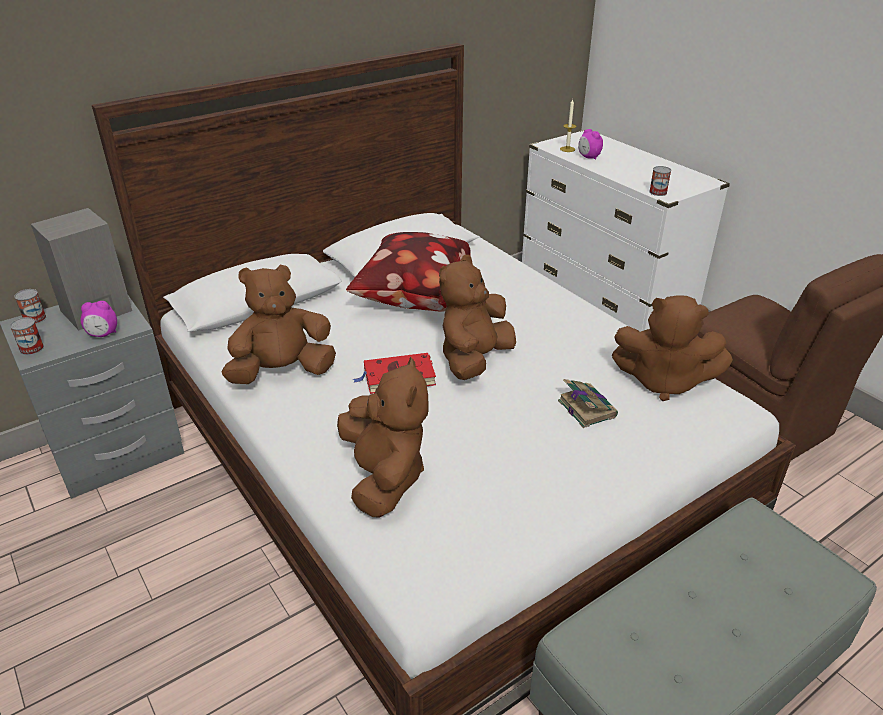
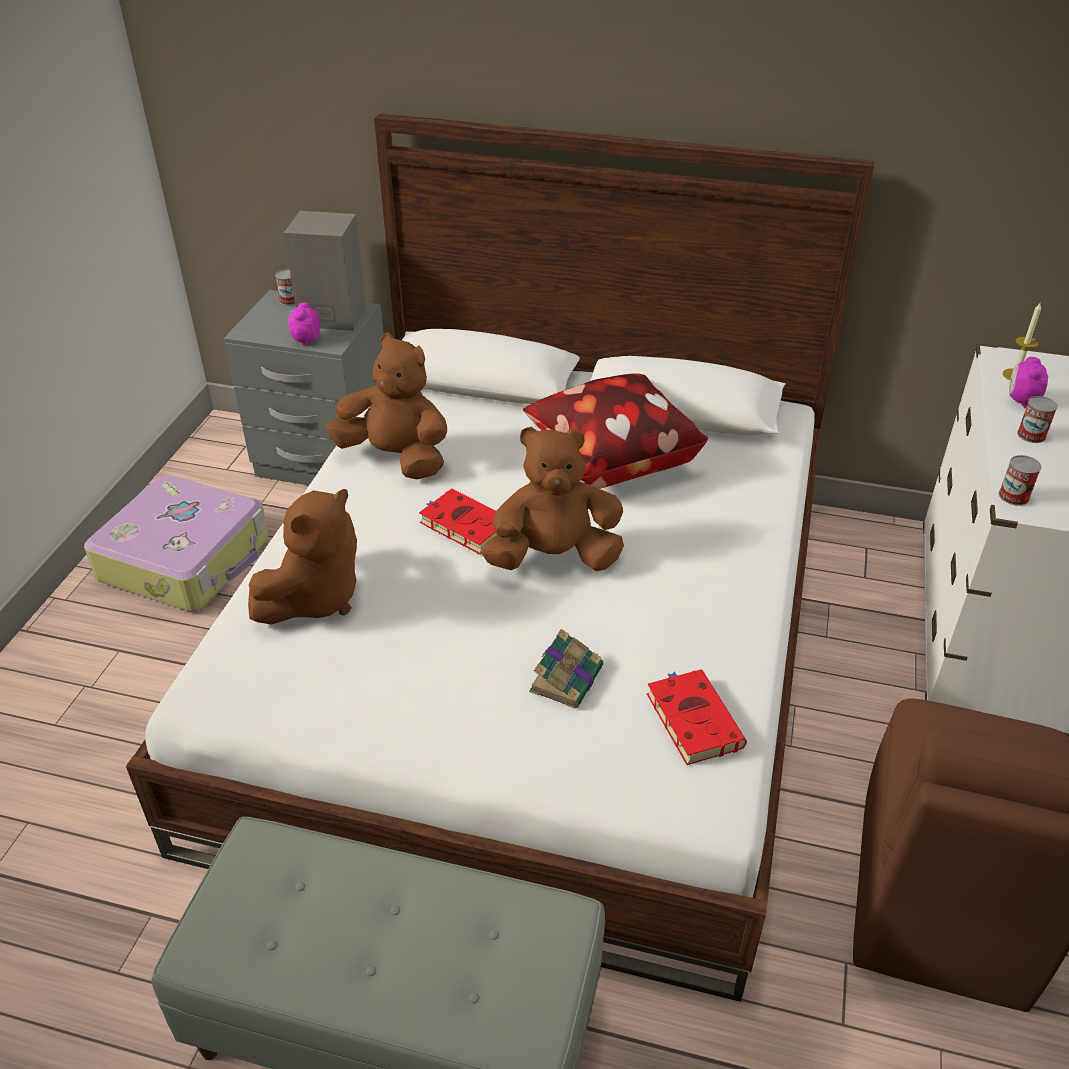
camera: 50 degrees right, 5 degrees up
(32, 349) = (253, 325): can -> can (1031, 435)
(102, 590) = (187, 559): none -> suitcase
(103, 334) = (306, 340): alarm clock -> alarm clock turned 60 degrees clockwise
(663, 381) = (692, 718): brown plush toy -> red book

